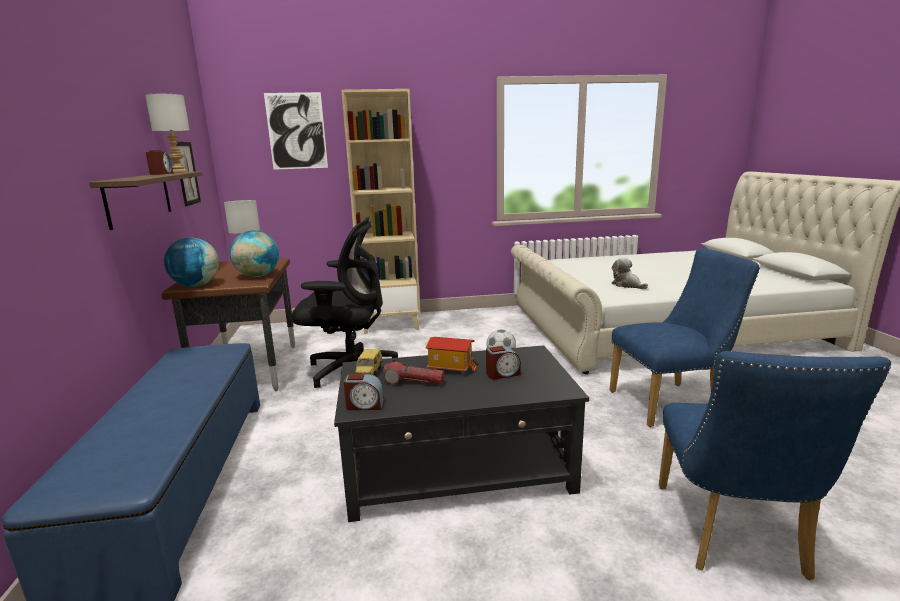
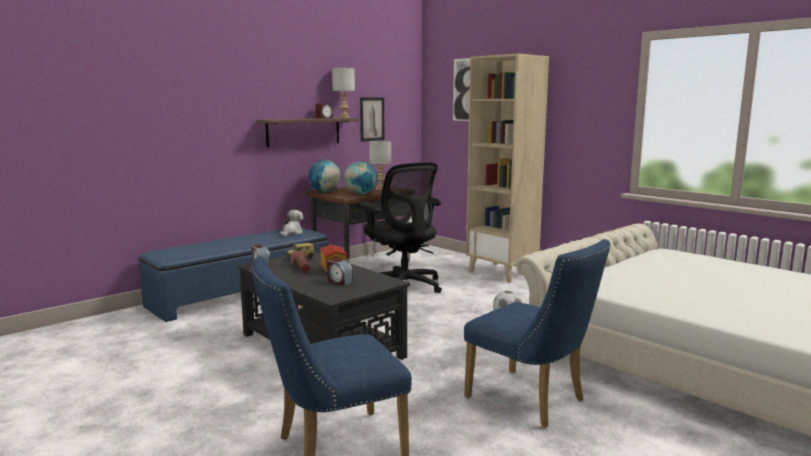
camera: 55 degrees right, 5 degrees down
(627, 285) = (638, 283): plush toy -> plush toy (291, 233)

